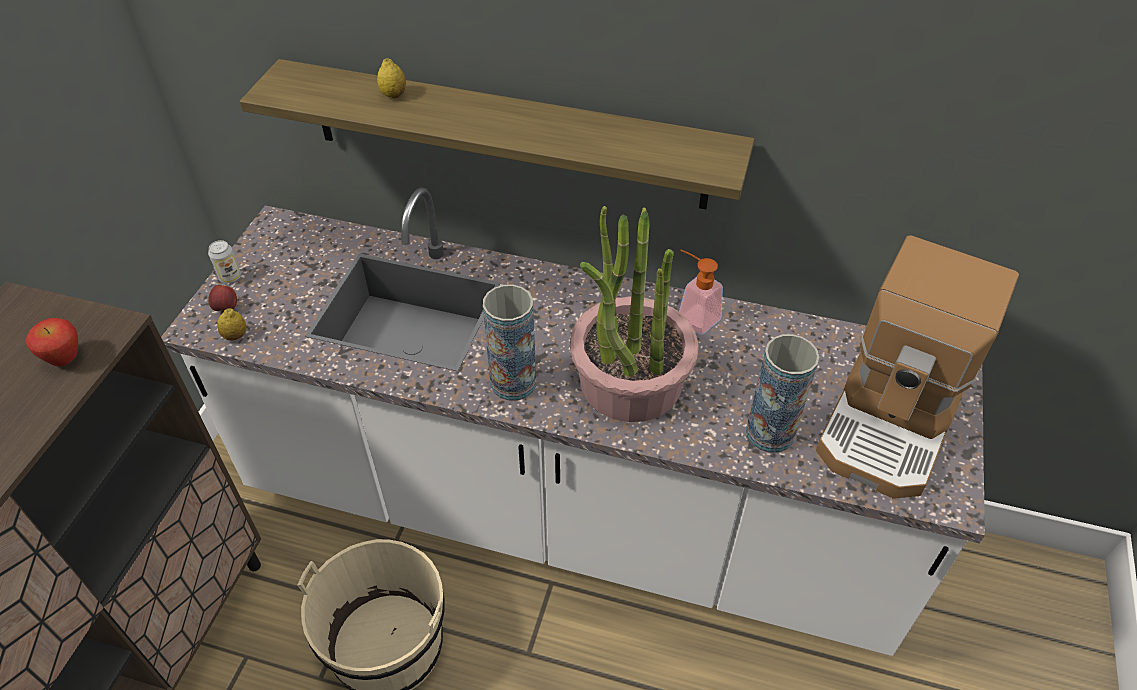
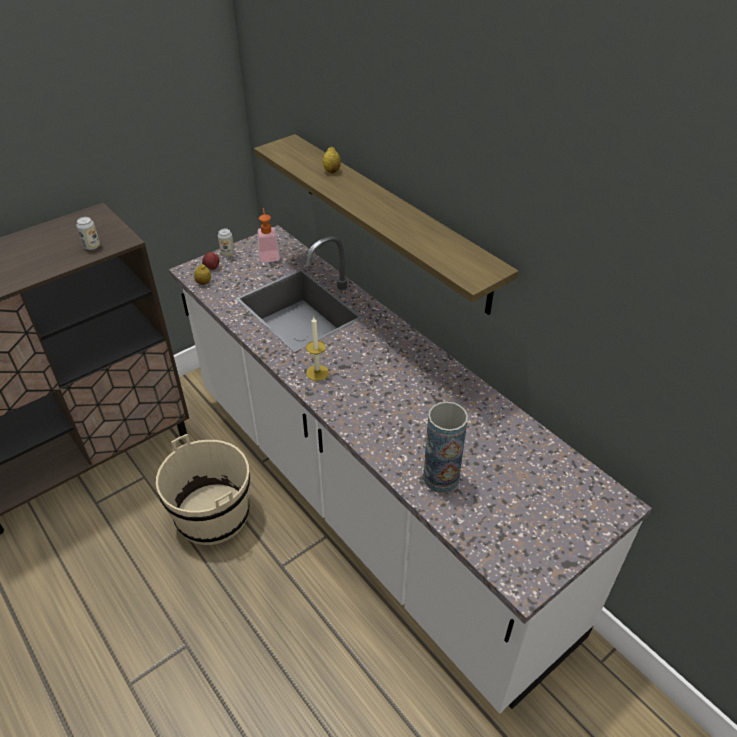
camera: 35 degrees right, 5 degrees down
(65, 360) = (92, 246): apple -> can
(513, 382) = (317, 372): vase -> candle
(630, 382) = (383, 405): potted plant -> none
(693, 316) = (460, 388): soap dispenser -> soap dispenser (268, 254)
(893, 418) = (535, 514): coffee machine -> none

